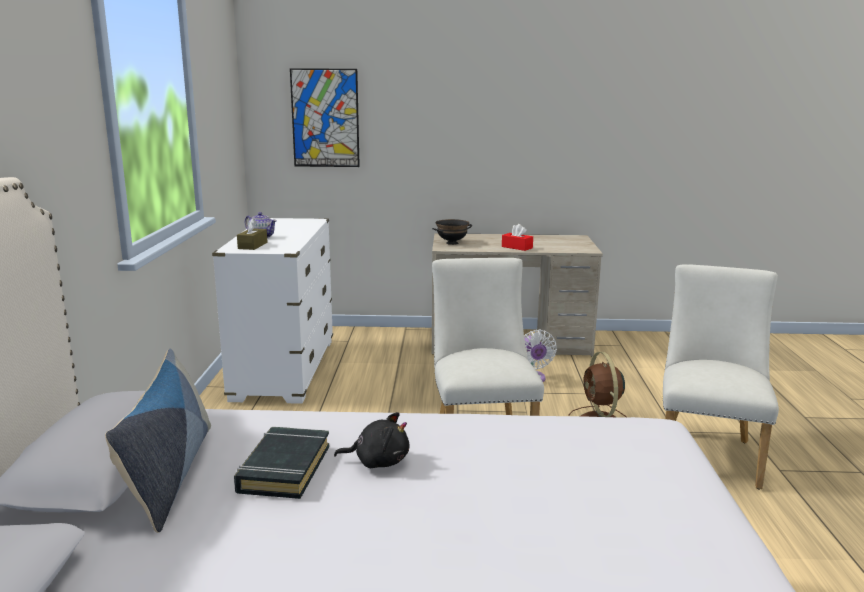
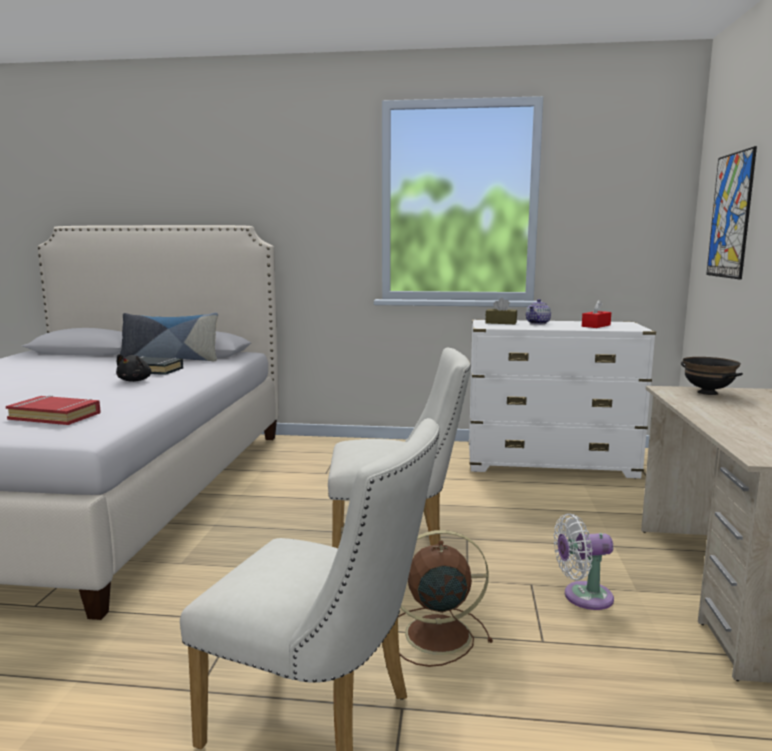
camera: 95 degrees right, 5 degrees down
(517, 247) = (721, 418): red tissue box -> red tissue box (596, 326)
(609, 463) = (55, 416): none -> red book

